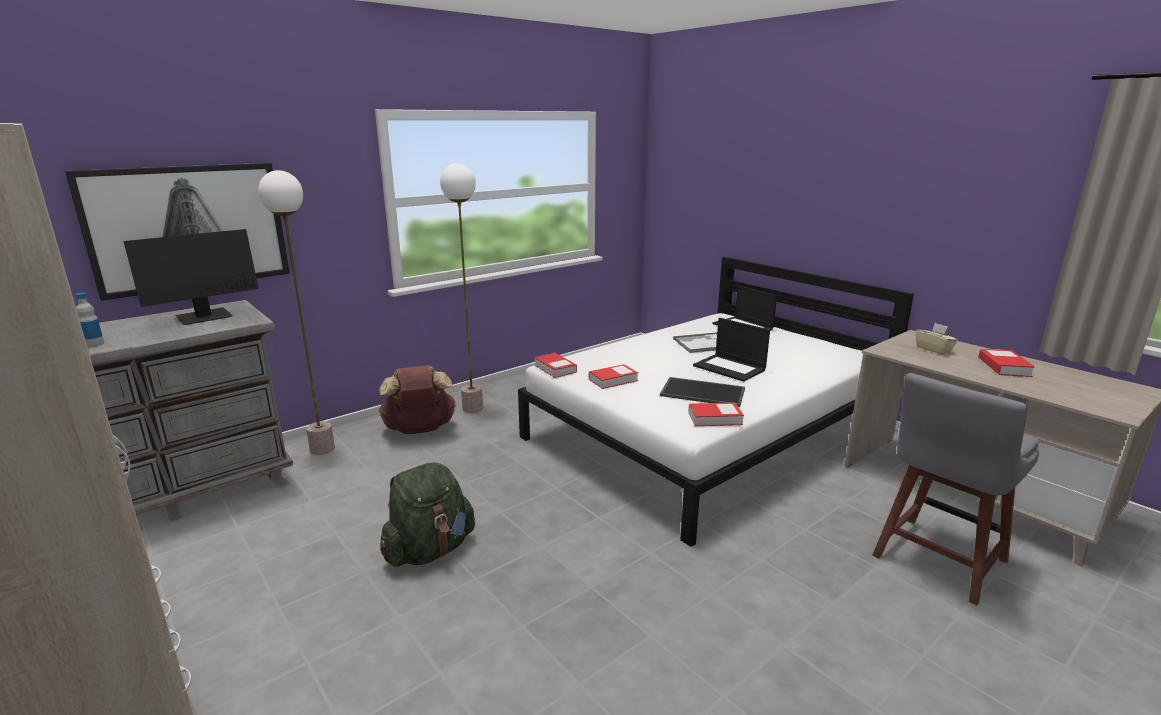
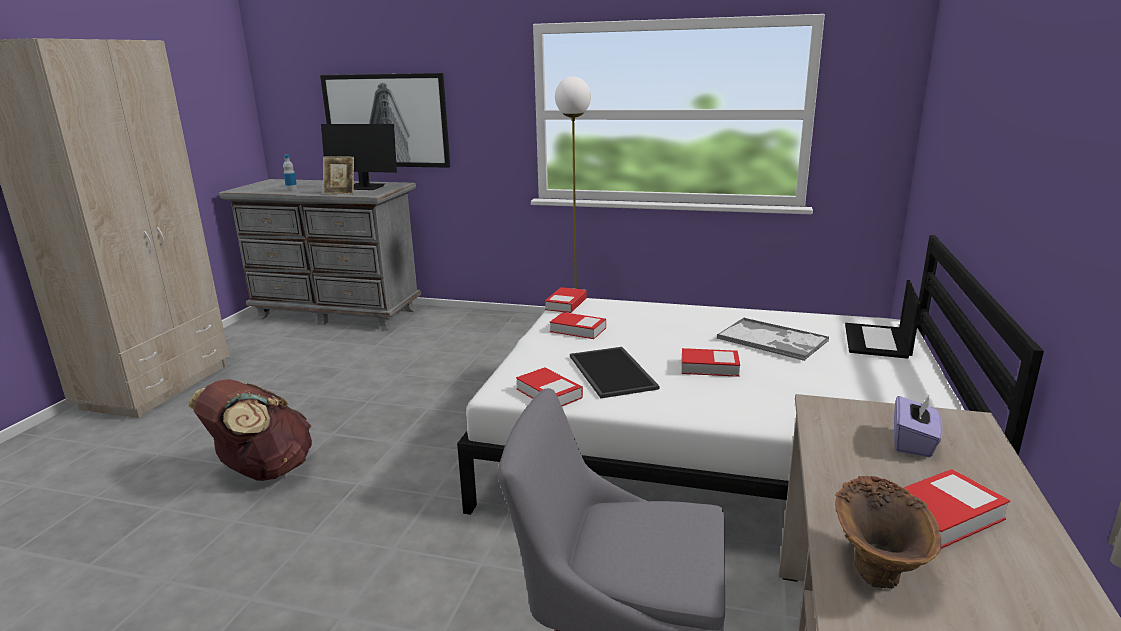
camera: 55 degrees right, 0 degrees up
(200, 329) = (340, 193): none -> picture frame
(322, 448) = (442, 319): floor lamp -> none
(420, 430) = (511, 333): brown backpack -> brown backpack (263, 471)
(430, 550) = (352, 404): green backpack -> none
(730, 368) = (709, 367): laptop -> book
(934, 349) = (913, 443): beige tissue box -> purple tissue box
(1043, 389) = (878, 566): none -> brown vase

